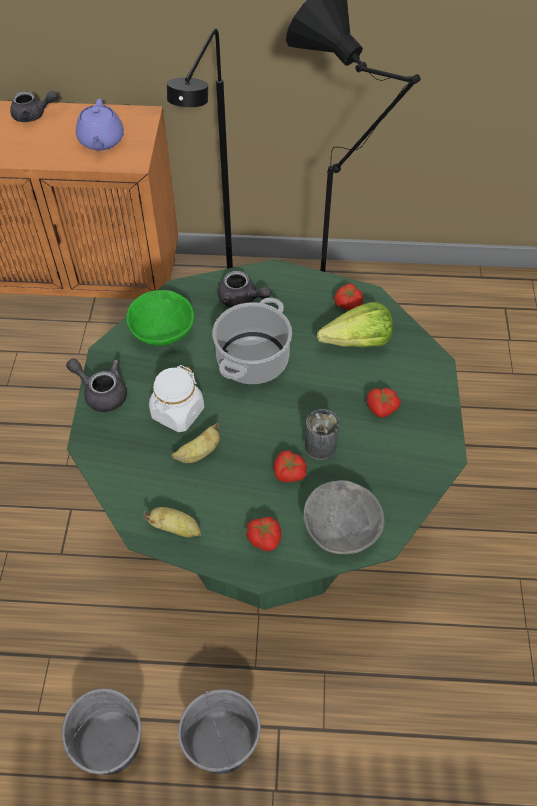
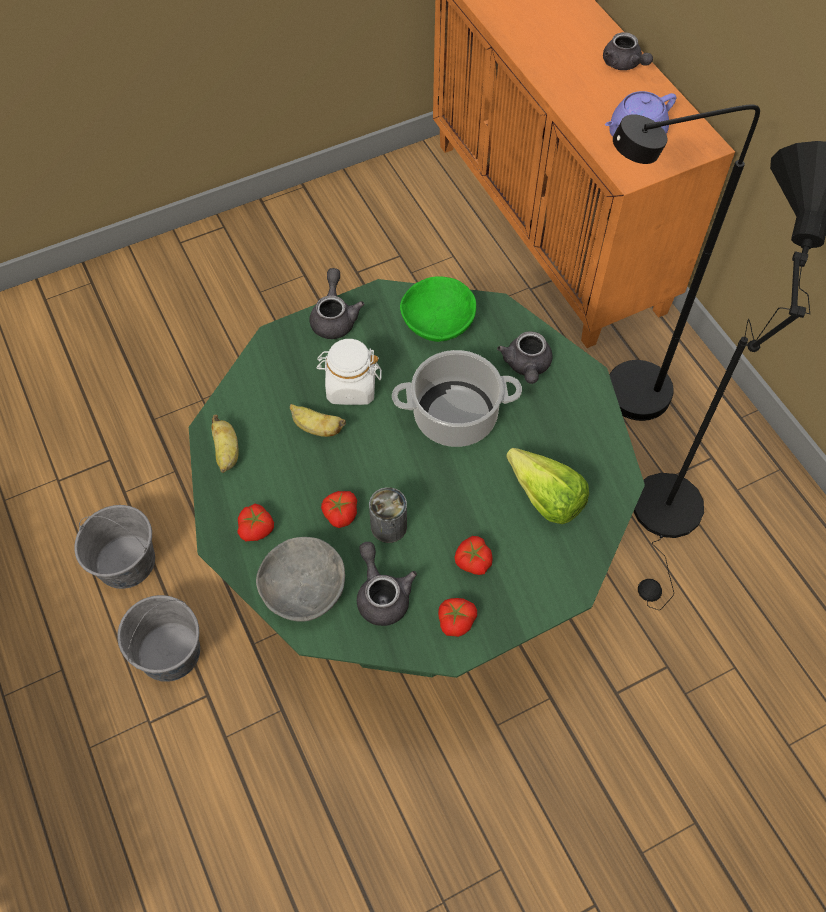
camera: 60 degrees right, 5 degrees up
(347, 304) = (593, 464): tomato -> tomato (455, 620)
(375, 477) = (382, 594): none -> grey teapot

